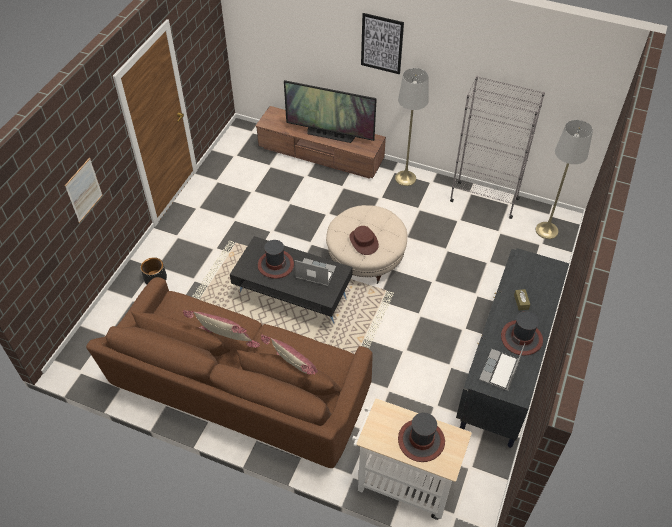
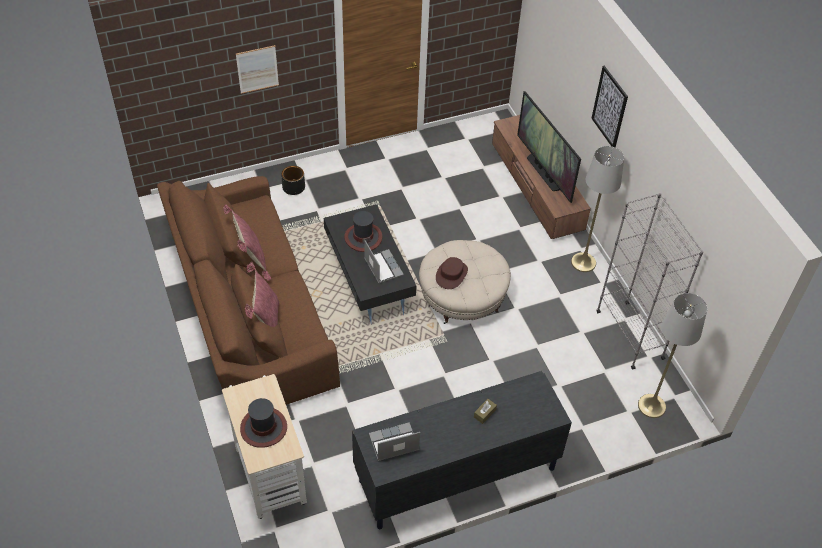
camera: 45 degrees right, 0 degrees up
(521, 338) = (445, 437): hat -> none

